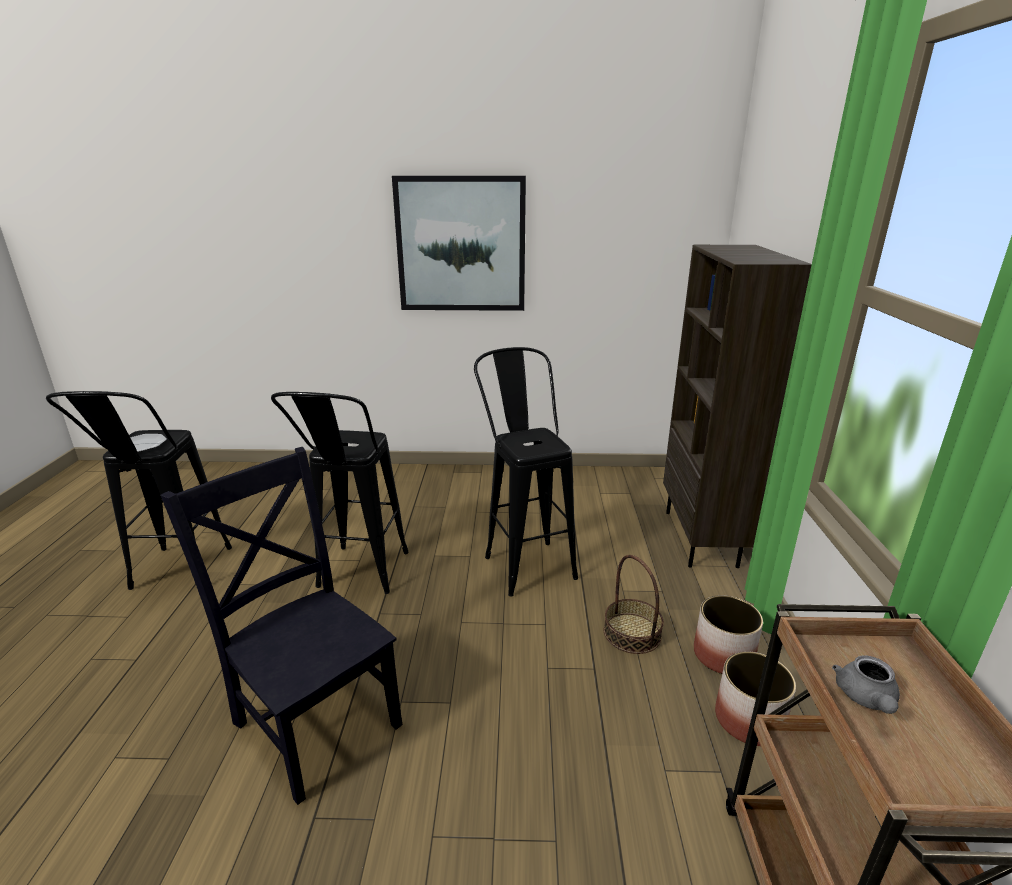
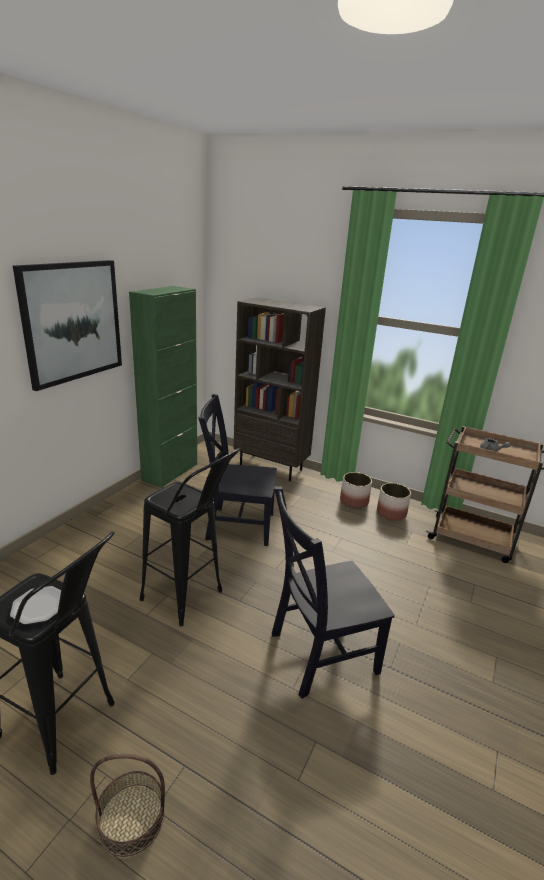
camera: 65 degrees left, 0 degrees up
(524, 560) = (237, 525): black stool -> black chair
(580, 476) = (170, 472): none -> green cabinet
(632, 633) = (324, 517): basket -> basket (131, 818)

